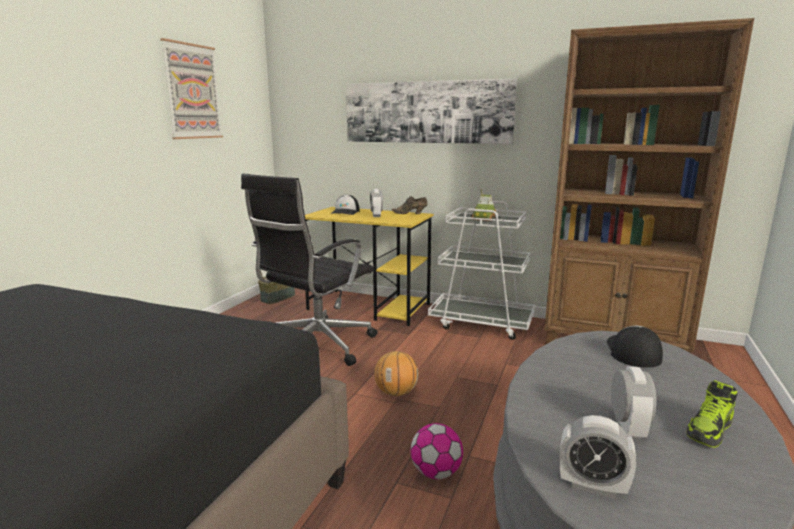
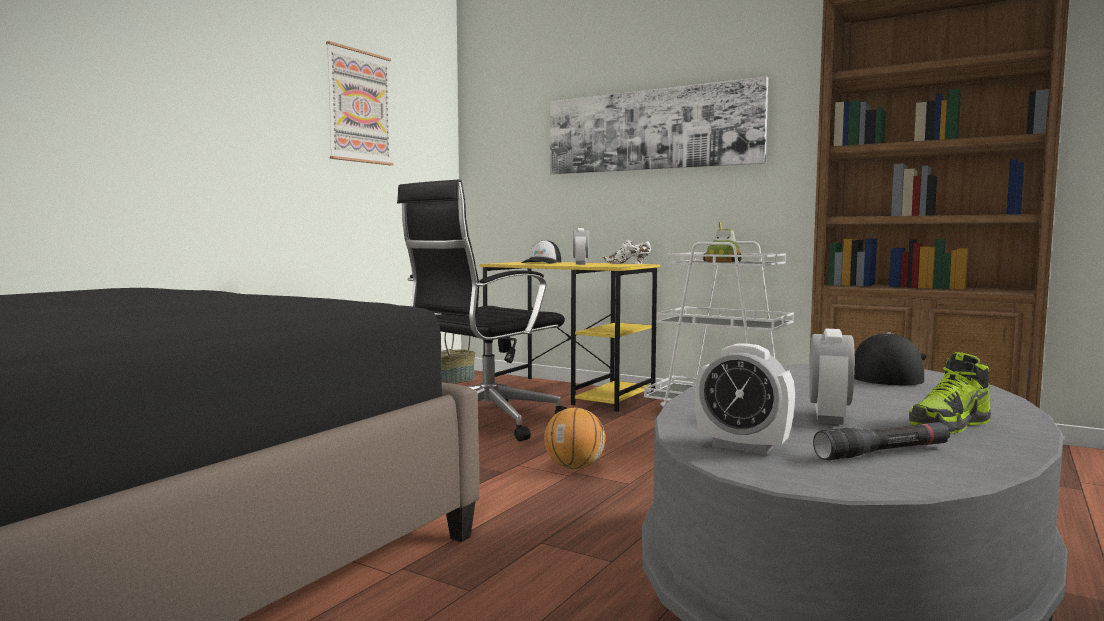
camera: 10 degrees right, 10 degrees down
(410, 213) = (628, 263): brown shoe -> white shoe
(436, 472) = (599, 538): football -> none
(689, 484) = (883, 453): none -> black flashlight

